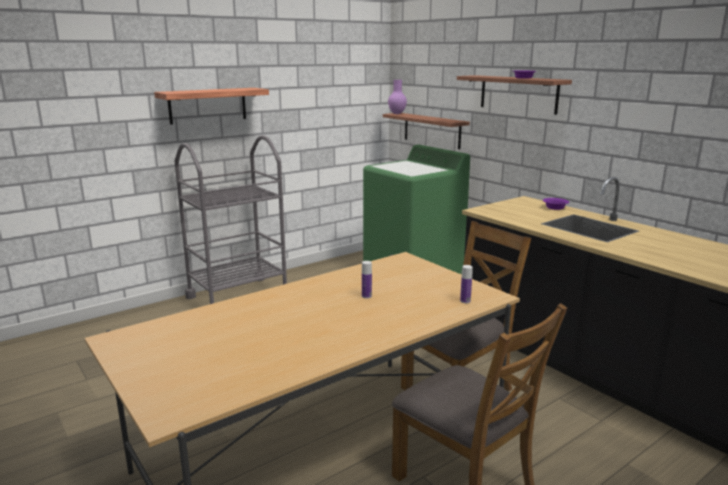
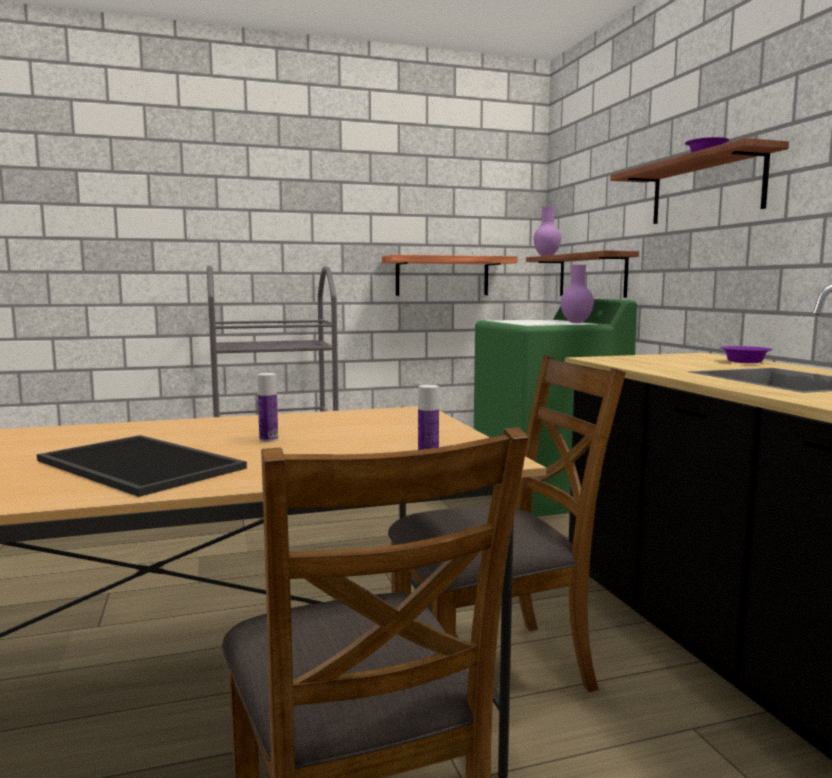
camera: 20 degrees right, 10 degrees down
(207, 105) = (263, 228): shelf -> shelf (442, 276)
(336, 326) = (144, 464): none -> tray
(433, 168) = (575, 322): none -> purple vase

